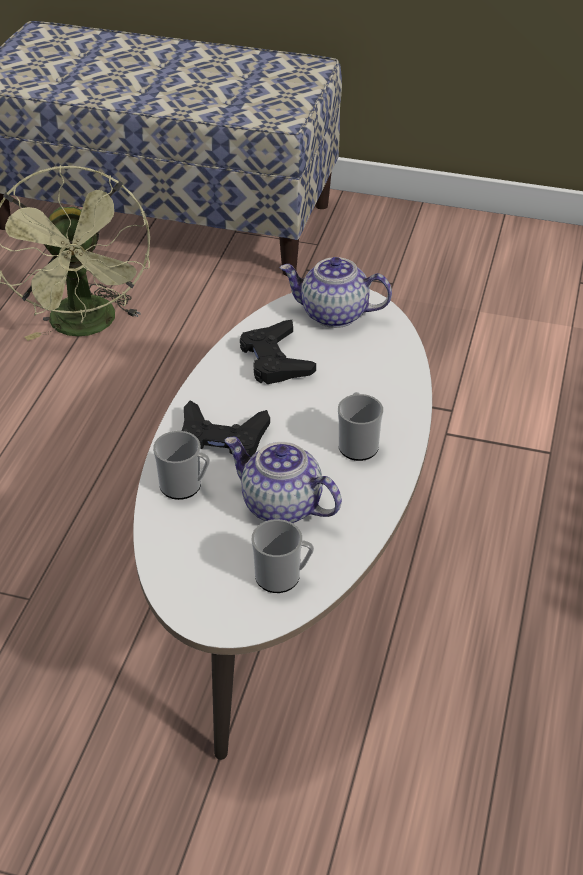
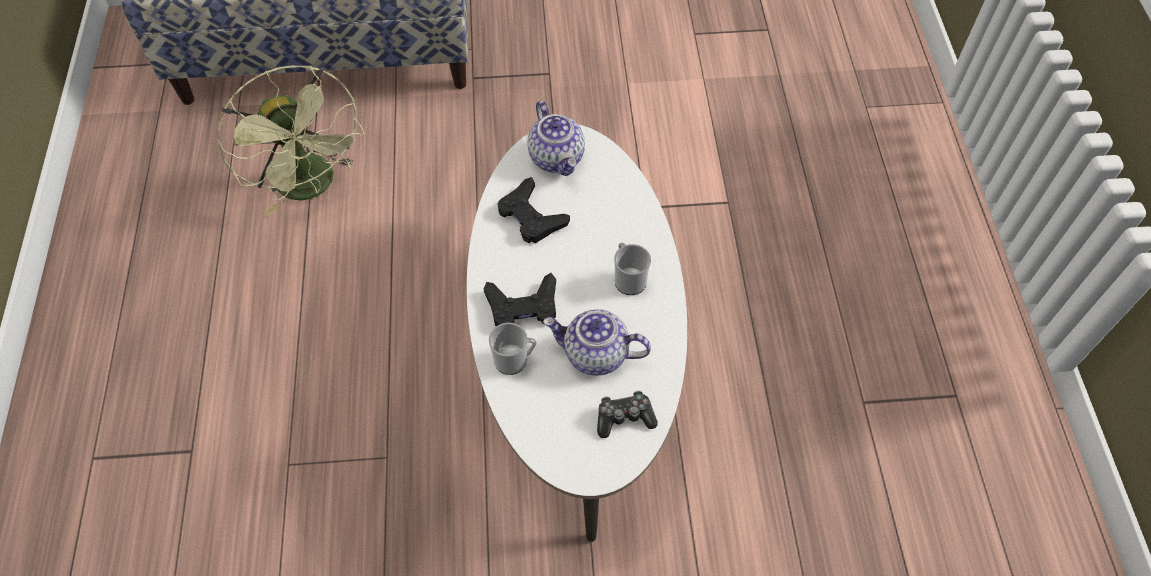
camera: 20 degrees left, 15 degrees up
(283, 577) = (624, 417): mug -> game controller
(333, 314) = (557, 158): teapot -> teapot turned 105 degrees counterclockwise

